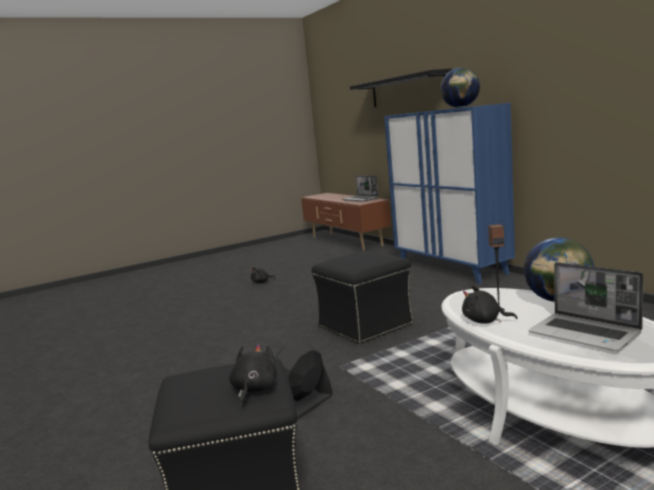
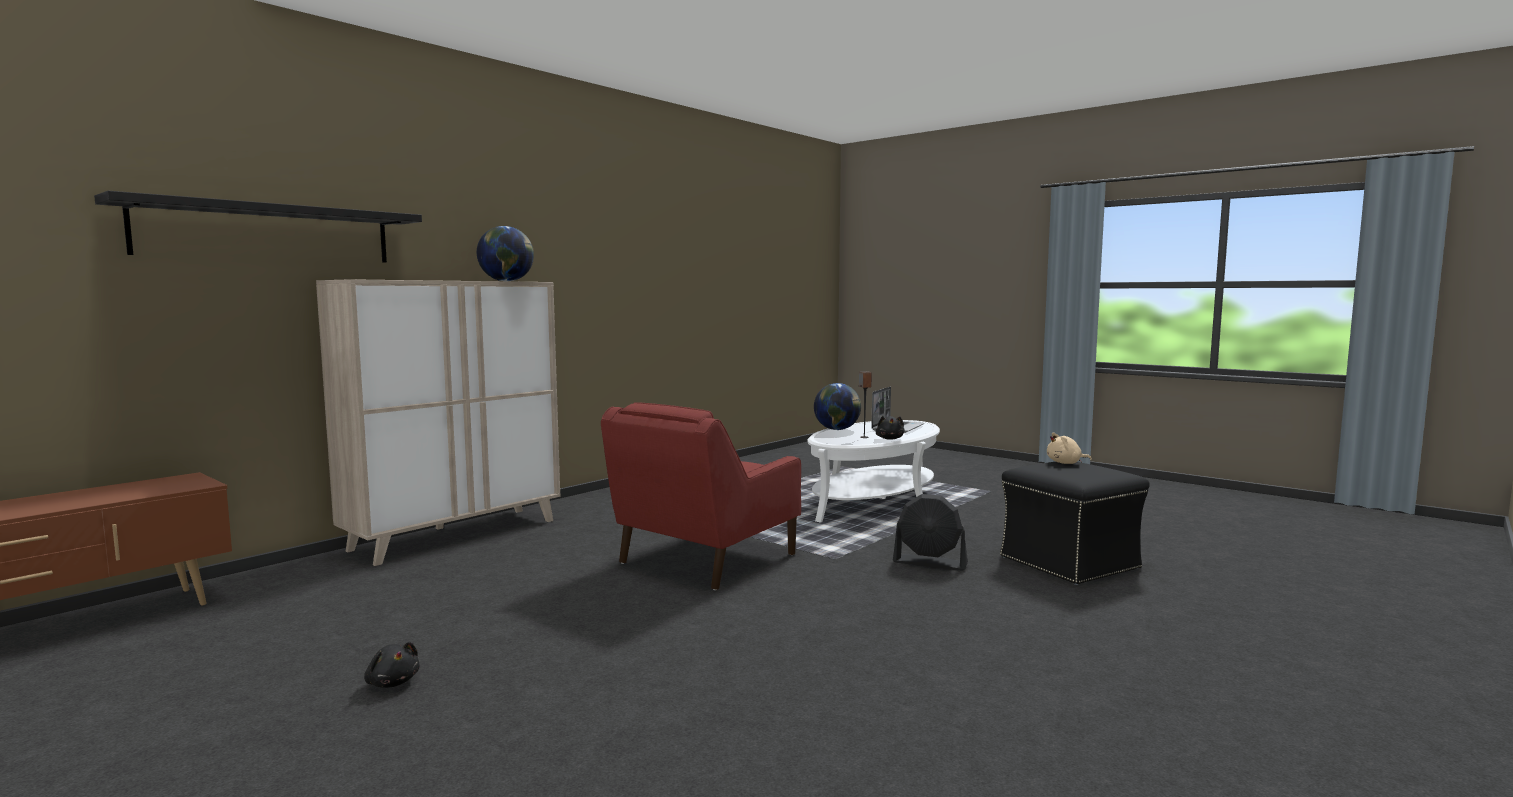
camera: 110 degrees left, 5 degrees down
(254, 390) = (1066, 463): black plush toy -> beige plush toy
(360, 199) = (118, 490): laptop -> none
(366, 325) = (705, 560): black ottoman -> red armchair
(451, 268) = (456, 535): blue cabinet -> beige cabinet

